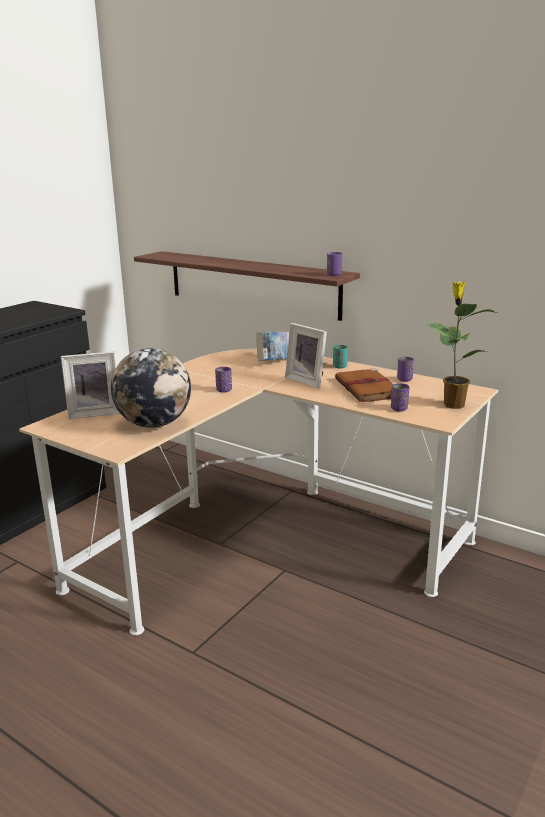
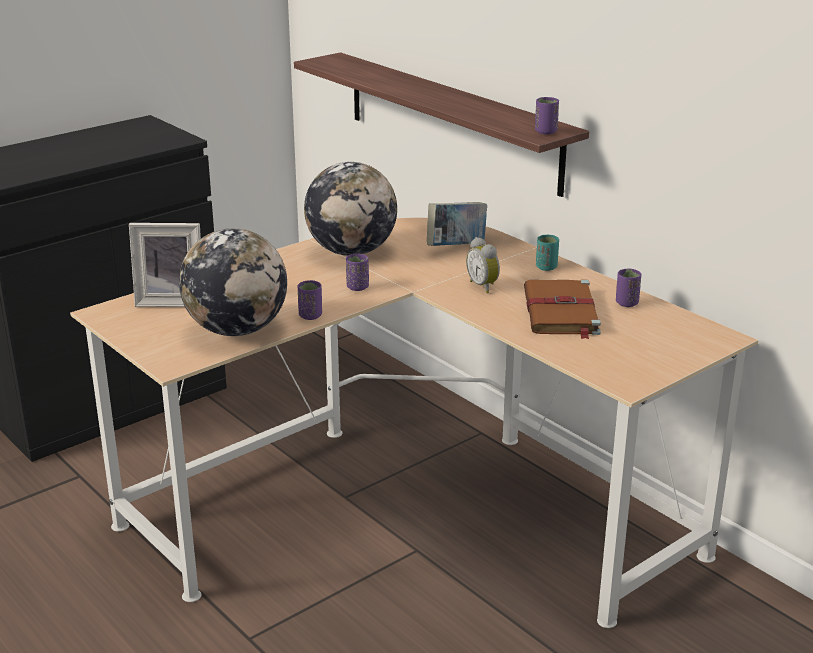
camera: 15 degrees right, 5 degrees up
(206, 371) = (351, 251): none -> globe
(308, 380) = (484, 286): picture frame -> alarm clock
(399, 409) = (582, 353): purple cup -> purple cup (310, 316)
(452, 404) = (667, 356): potted plant -> none

